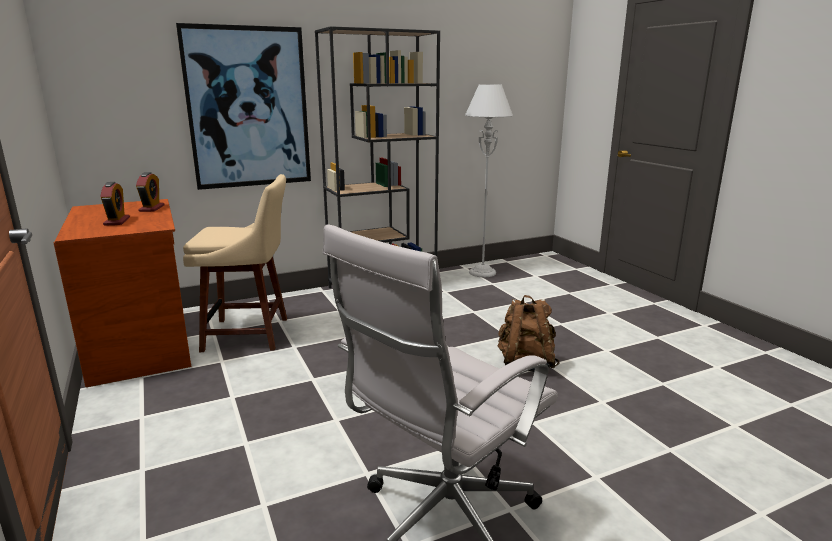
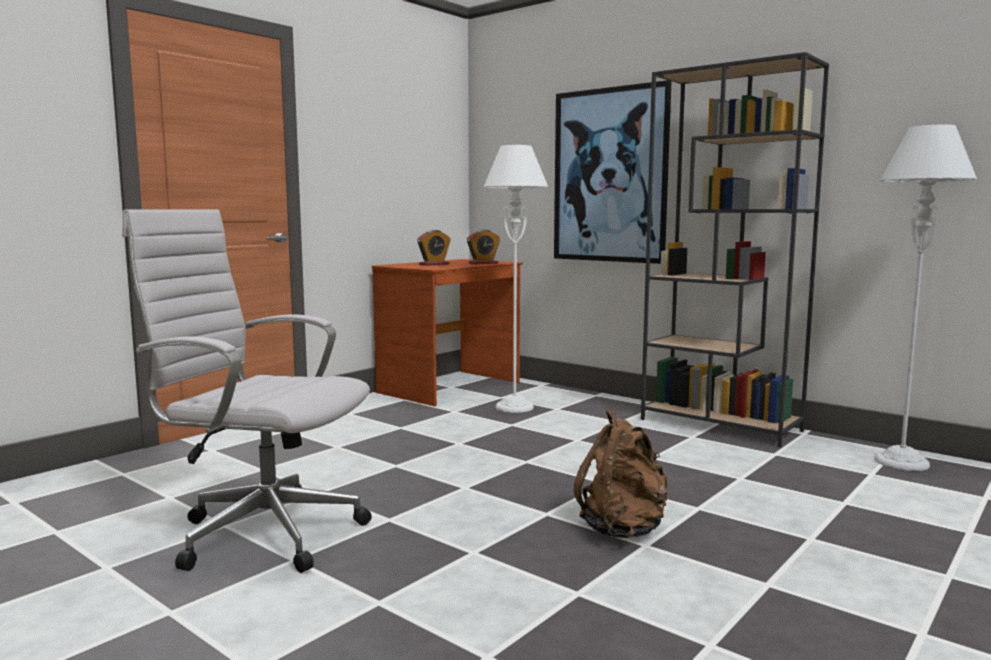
camera: 65 degrees right, 10 degrees down
(250, 334) = (514, 407): beige stool -> white floor lamp

